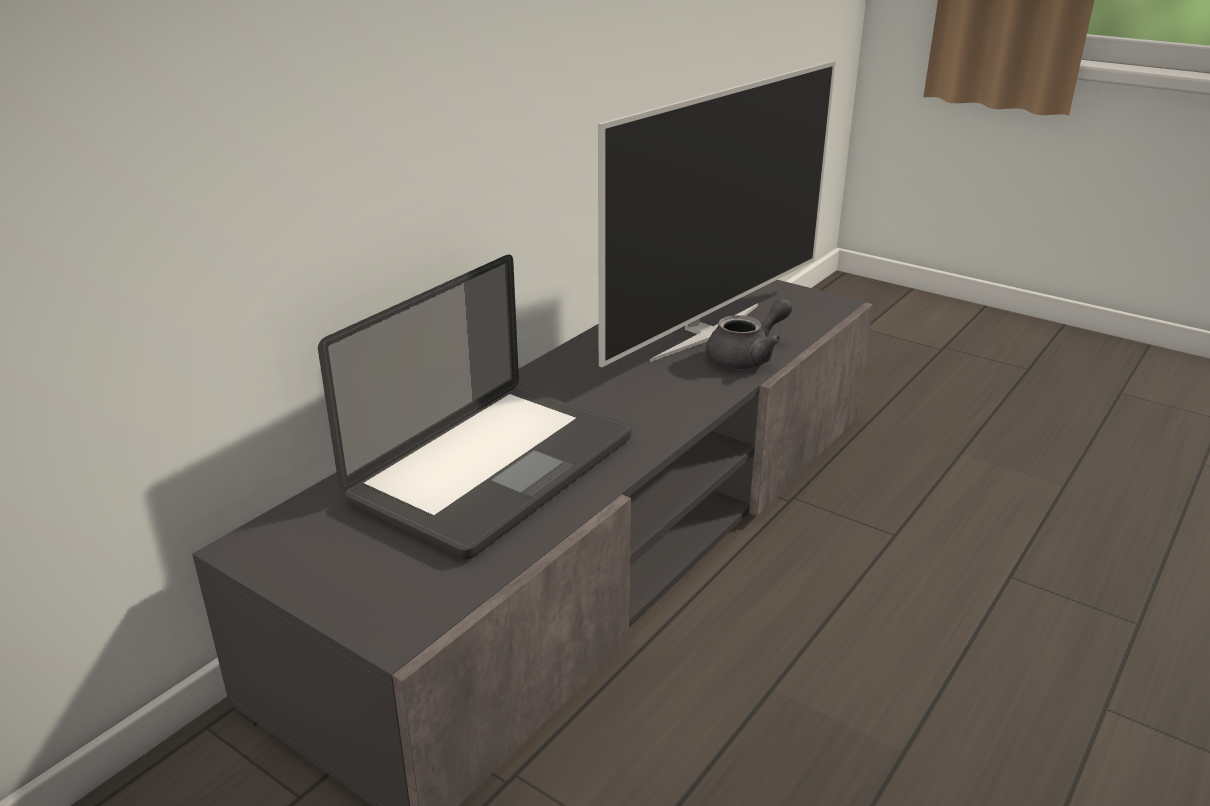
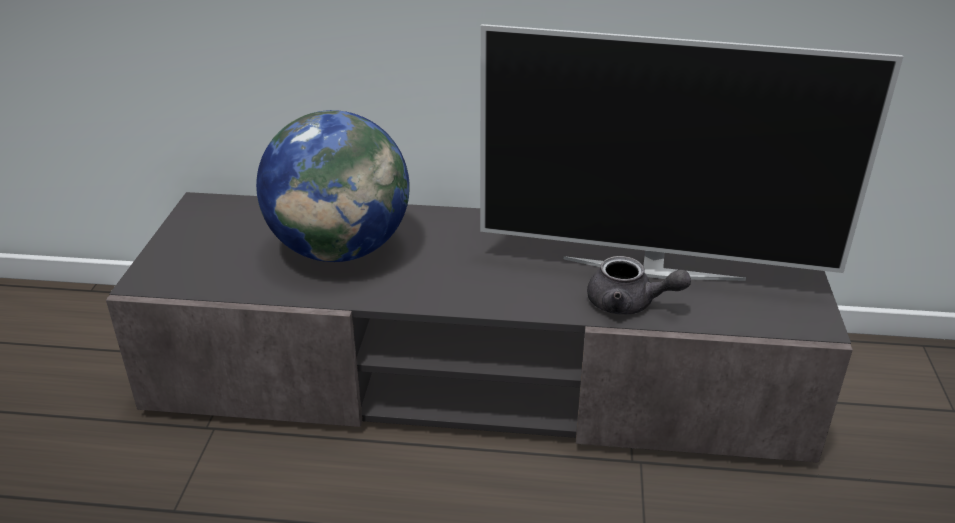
camera: 60 degrees right, 5 degrees up
(494, 470) = (340, 249): laptop -> globe

